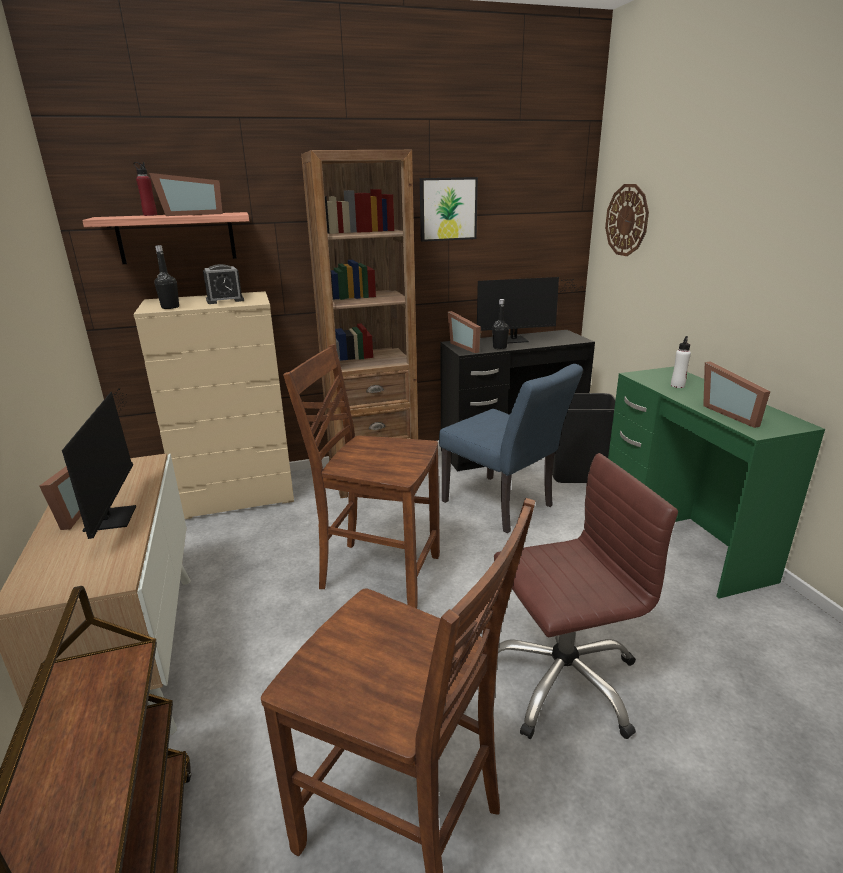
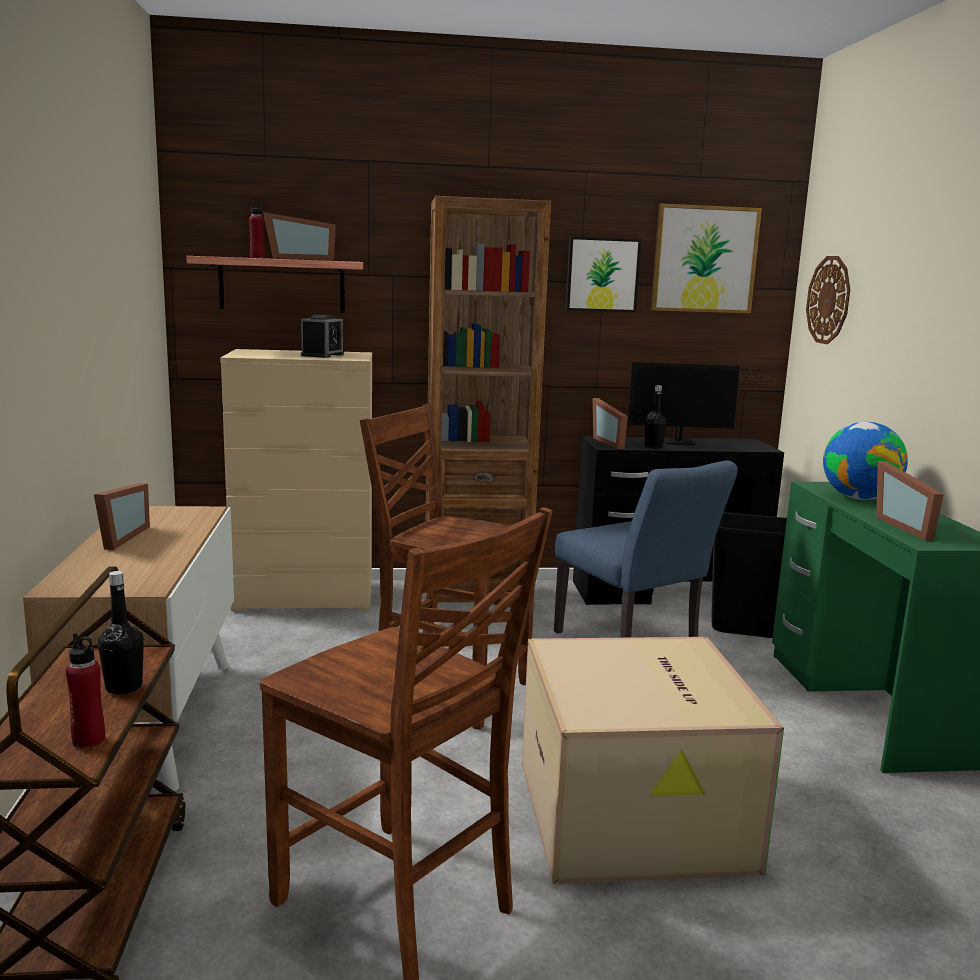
camera: 10 degrees right, 10 degrees down
(94, 818) = (89, 740): none -> red bottle
(114, 514) = (159, 544): monitor -> none
(170, 307) = (261, 355): black bottle -> black bottle (124, 687)
(225, 300) = (322, 355): alarm clock -> alarm clock turned 60 degrees counterclockwise
(526, 190) = (704, 259): none -> picture
(562, 679) = (636, 816): brown office chair -> cardboard box
(677, 385) = (859, 498): white bottle -> globe

